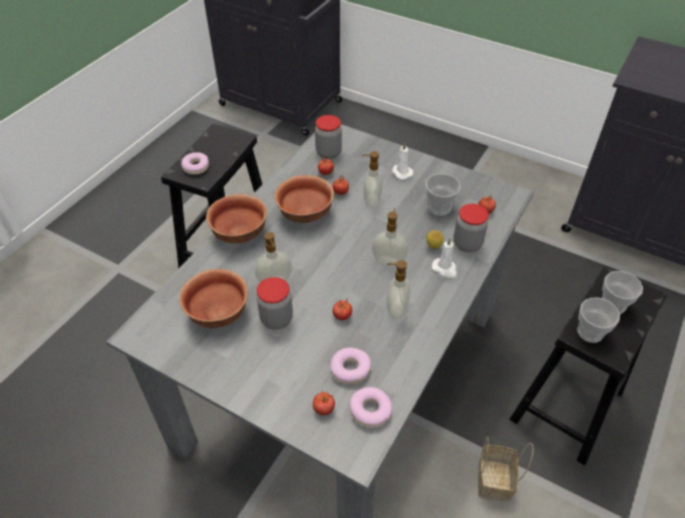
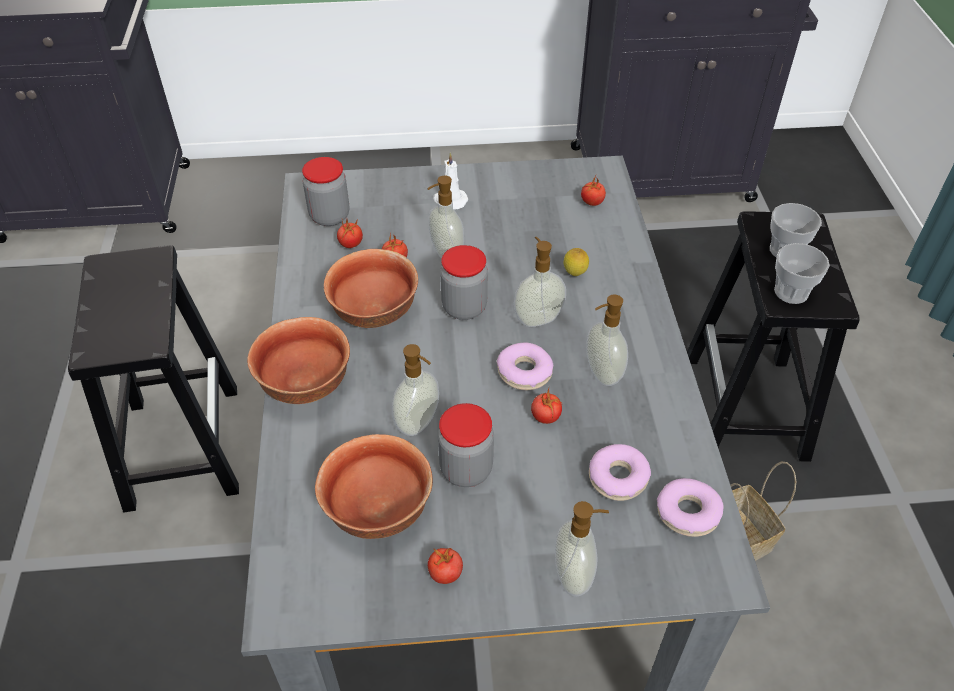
camera: 35 degrees left, 0 degrees up
(196, 167) = (116, 329): donut -> donut (524, 372)
(280, 403) = (574, 575): none -> soap dispenser
(324, 409) = (633, 546): tomato -> tomato (445, 573)
(439, 207) = (536, 223): cup -> none
(445, 269) = (611, 294): white candle -> none
(467, 244) = (608, 251): jar -> jar (464, 307)

